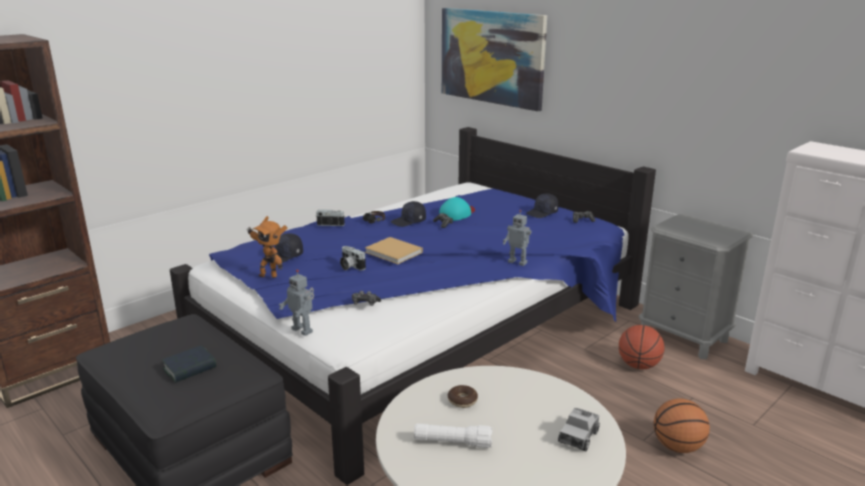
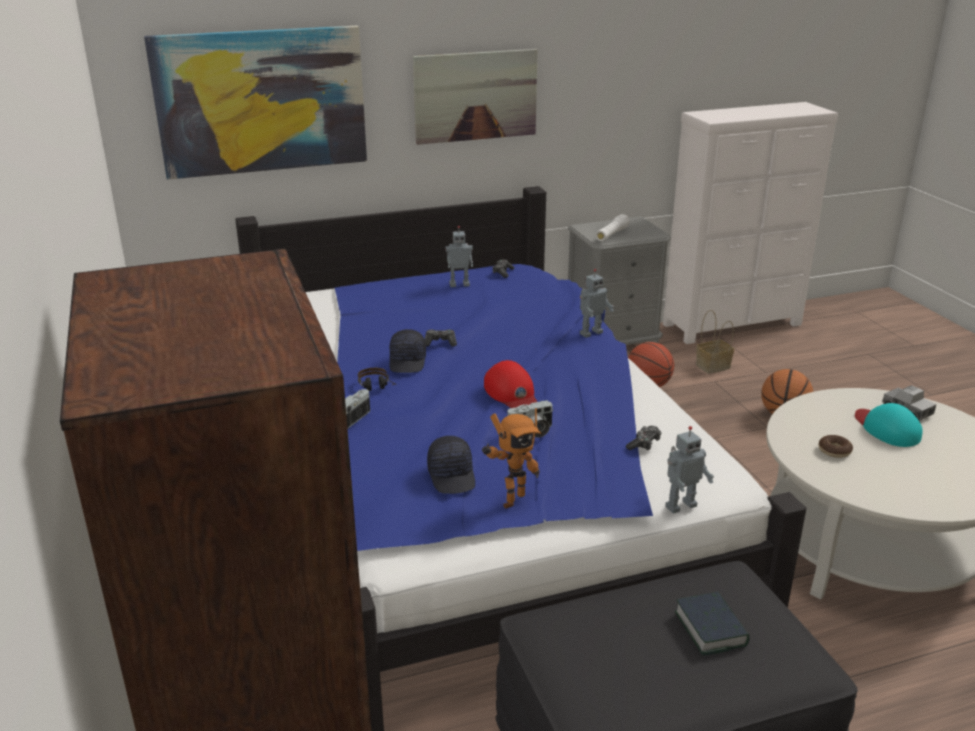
camera: 65 degrees left, 5 degrees up
(395, 253) = (511, 392): beige book -> red cap
(453, 442) = (908, 474): white flashlight -> white flashlight (611, 235)
(457, 214) = (406, 328): turquoise cap -> turquoise cap (886, 429)
(542, 213) = (459, 284): black cap -> toy robot
(618, 81) = (475, 96): none -> picture
(722, 392) = (713, 366): none -> basket

